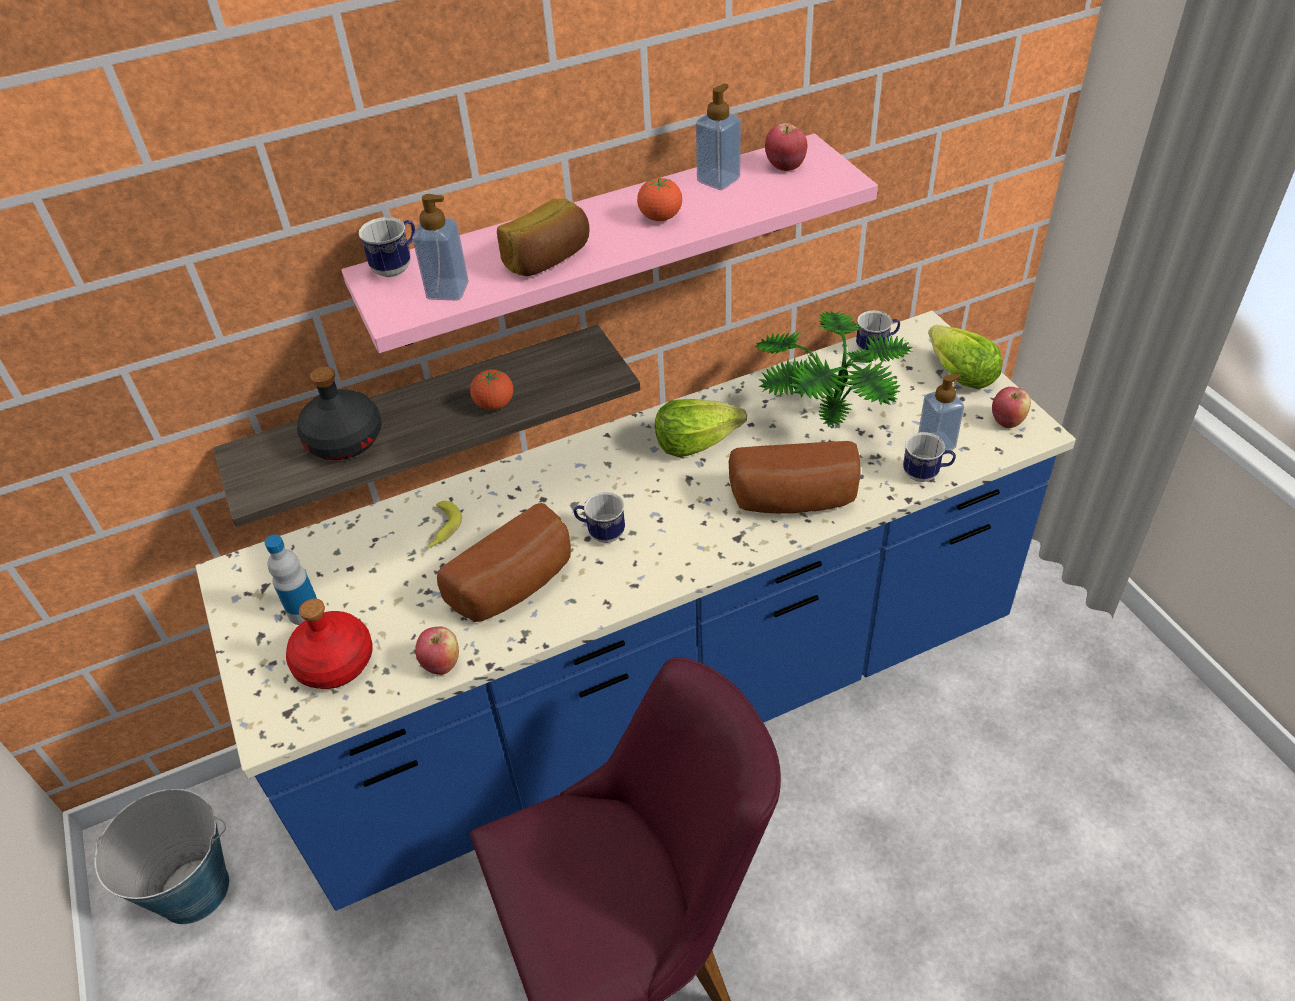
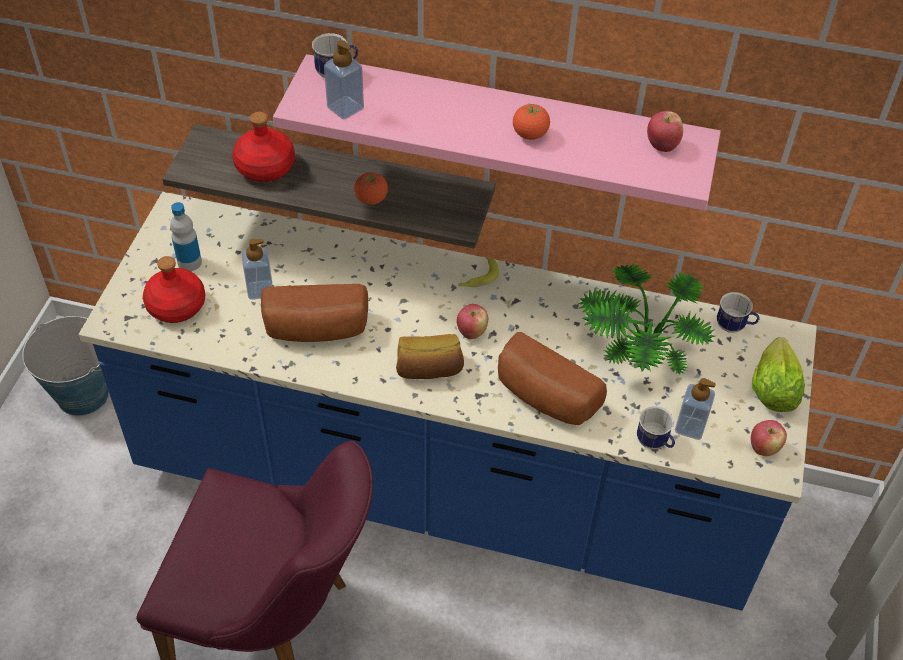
camera: 35 degrees right, 5 degrees up
(345, 440) = (266, 167): black bottle -> red bottle
(441, 664) = (229, 348): apple -> apple (471, 332)
(442, 530) = (310, 263): banana -> banana (478, 278)
(548, 259) = (426, 122): bread -> bread (429, 369)
(601, 533) = (399, 332): mug -> none
(696, 441) = (526, 310): lettuce -> none
(718, 180) = (603, 128): soap dispenser -> soap dispenser (260, 290)

